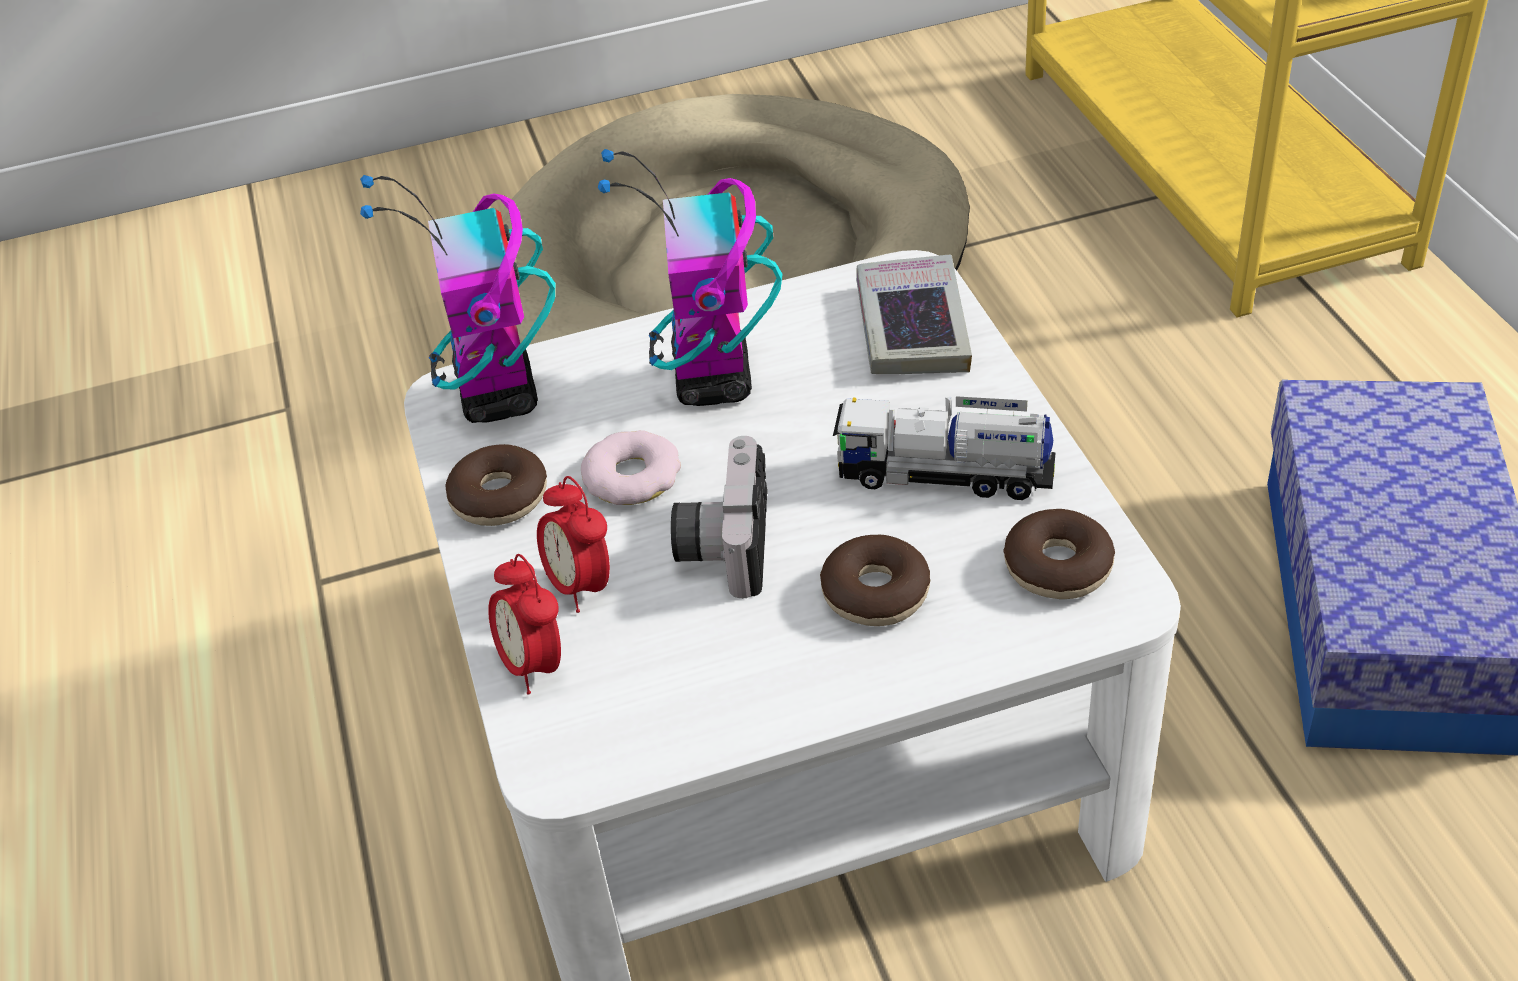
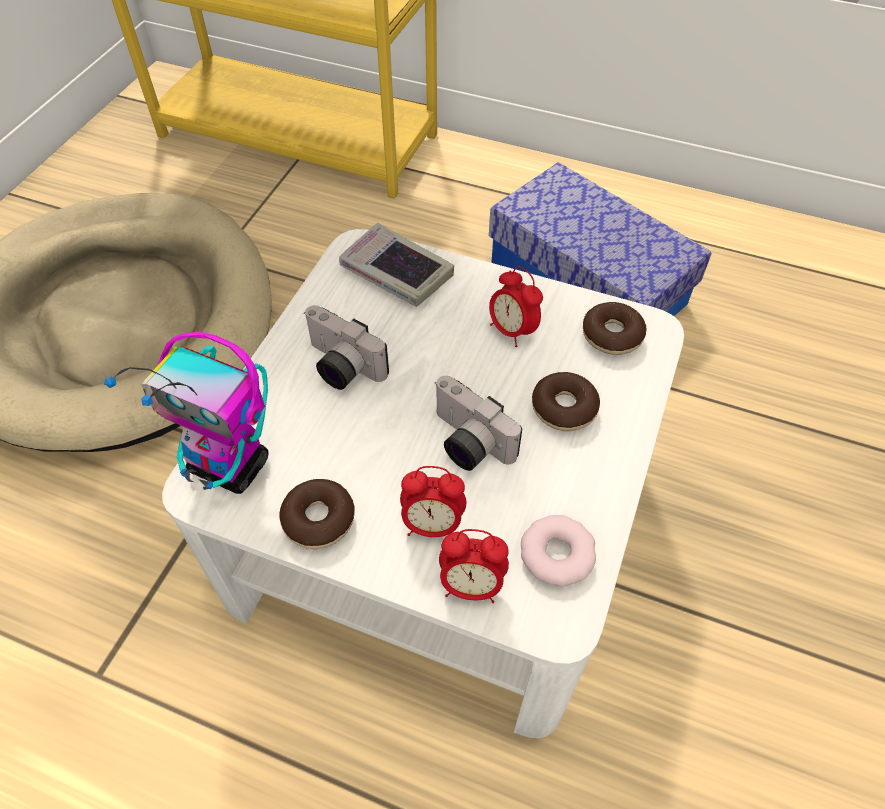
camera: 55 degrees left, 10 degrees up
(632, 476) = (373, 448): donut -> donut (557, 553)
(714, 380) = (340, 367): toy robot -> camera
(945, 475) = (512, 331): toy truck -> alarm clock

